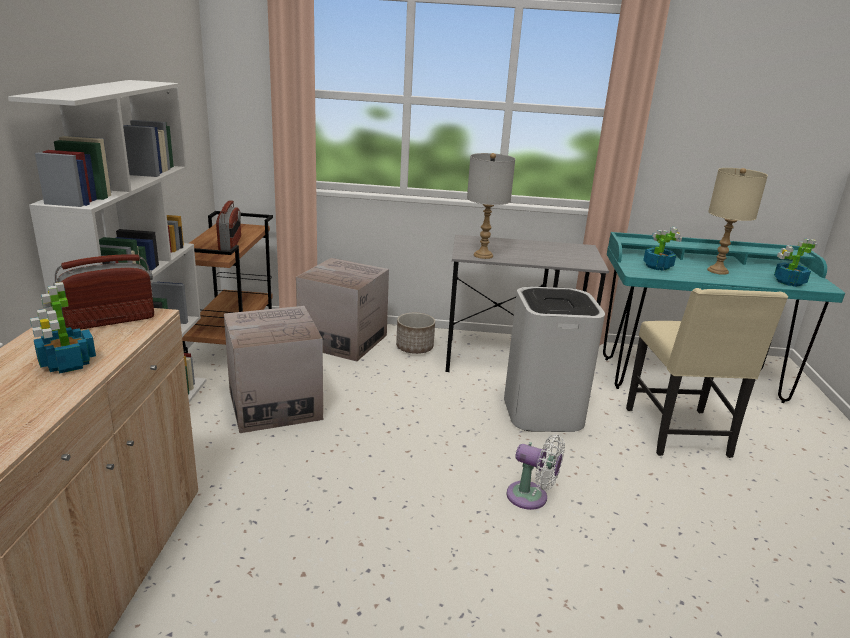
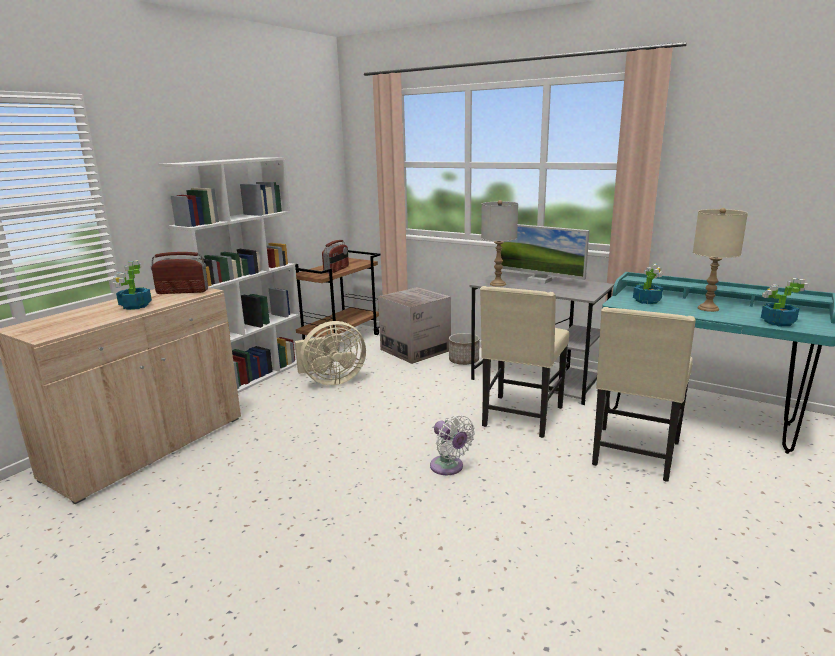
camera: 30 degrees right, 5 degrees down
(275, 405) = (331, 381): cardboard box -> beige fan
(519, 246) = (539, 280): none -> monitor
(542, 412) = (521, 417): white trash can -> beige chair

